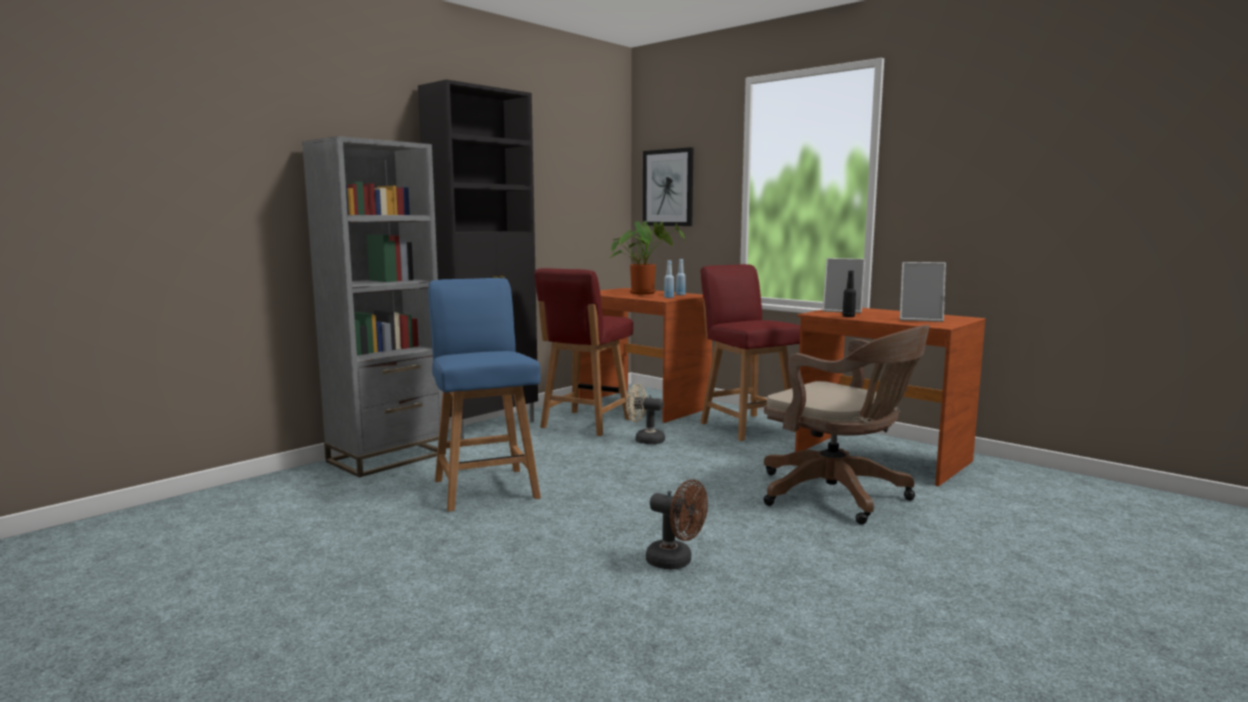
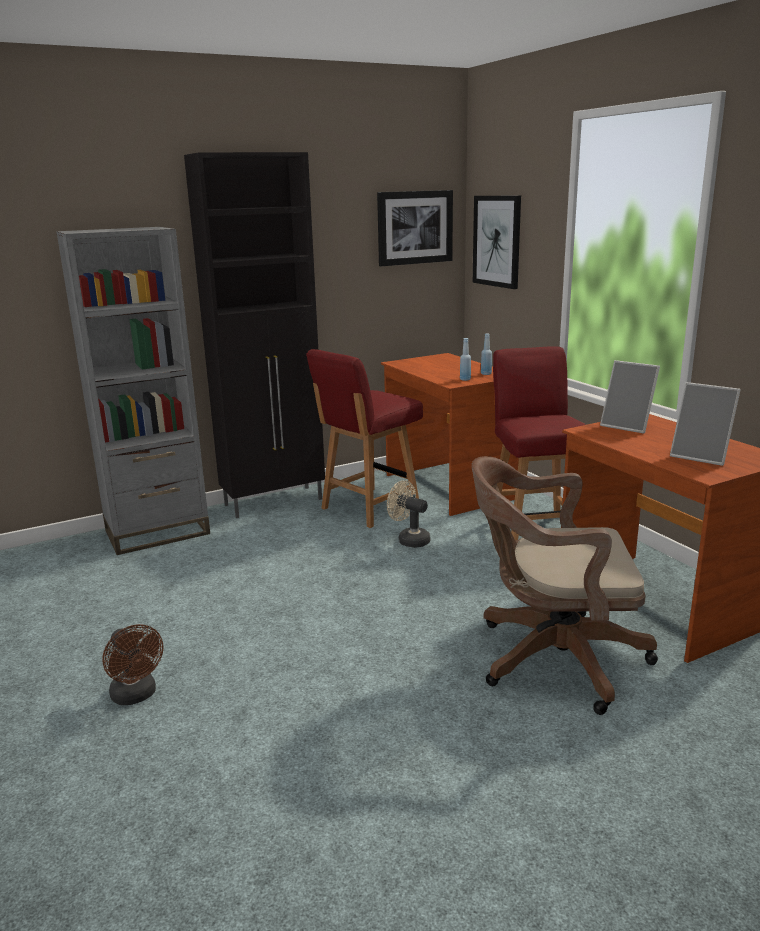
camera: 20 degrees right, 10 degrees up
(485, 488) = (209, 586): blue chair -> none
(595, 175) = (414, 227): none -> picture
(644, 293) = (452, 367): potted plant -> none
(676, 562) = (301, 722): brown fan -> brown fan (136, 696)
(839, 496) = (551, 658): brown office chair -> brown office chair turned 120 degrees clockwise
(848, 316) = (616, 441): black bottle -> none

